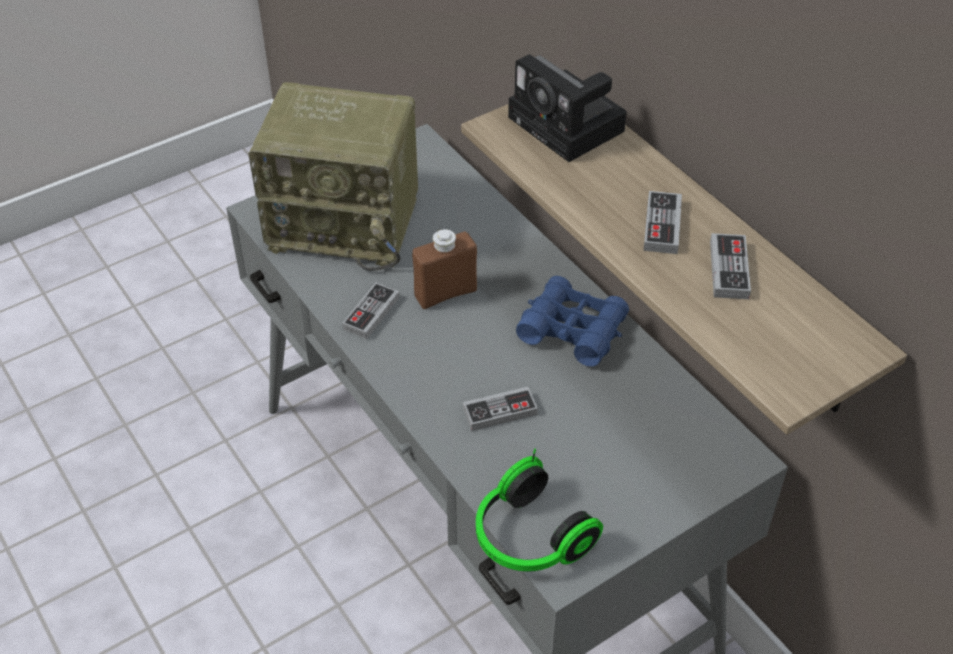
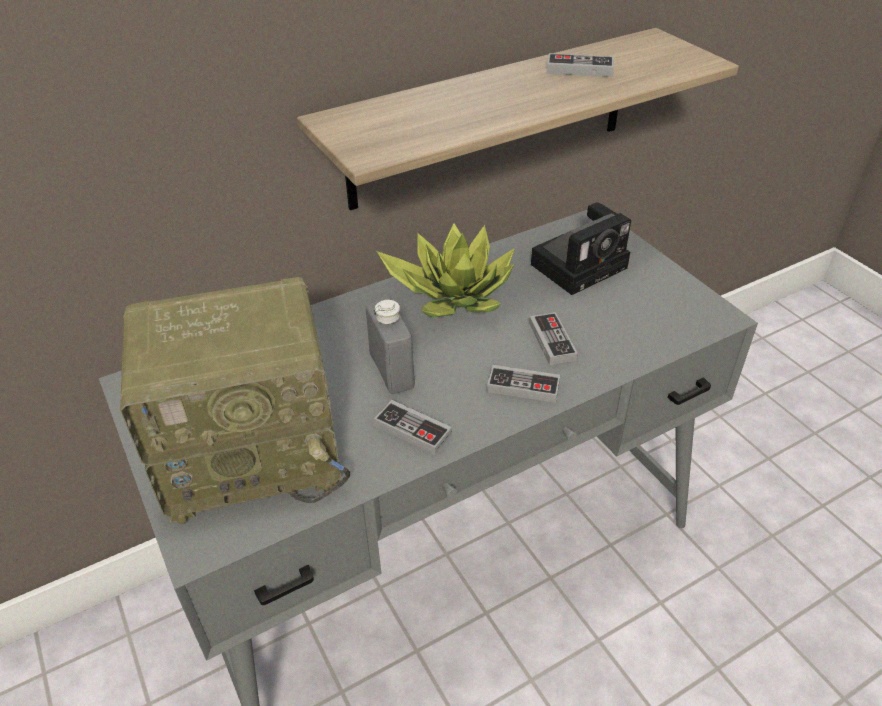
camera: 85 degrees left, 5 degrees down
(347, 223) = (255, 451): radio -> radio turned 60 degrees clockwise
(445, 293) = (392, 371): brown bottle -> grey bottle
(528, 538) = (690, 332): headphones -> none
(570, 126) = (378, 118): camera -> camera (581, 264)
(572, 330) = (453, 292): blue binoculars -> potted plant
(662, 226) = (527, 89): game controller -> game controller (523, 387)

